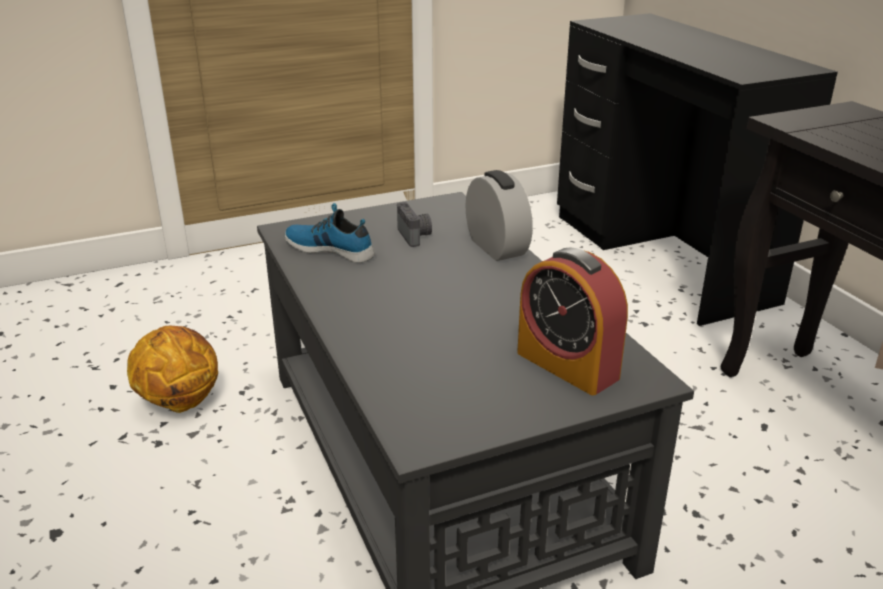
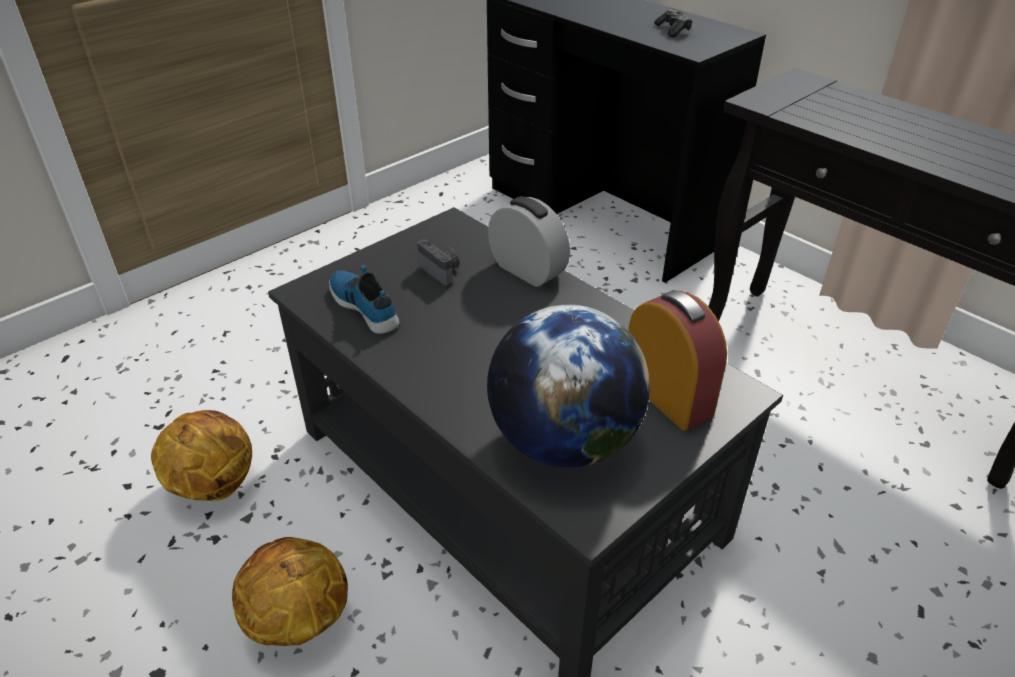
camera: 20 degrees left, 10 degrees up
(189, 525) = (298, 621): none -> basketball
(330, 248) = (365, 306): shoe -> shoe turned 45 degrees clockwise
(438, 380) = (564, 441): none -> globe
(567, 365) = (667, 394): alarm clock -> alarm clock turned 150 degrees counterclockwise
(735, 60) = (673, 30): none -> game controller

